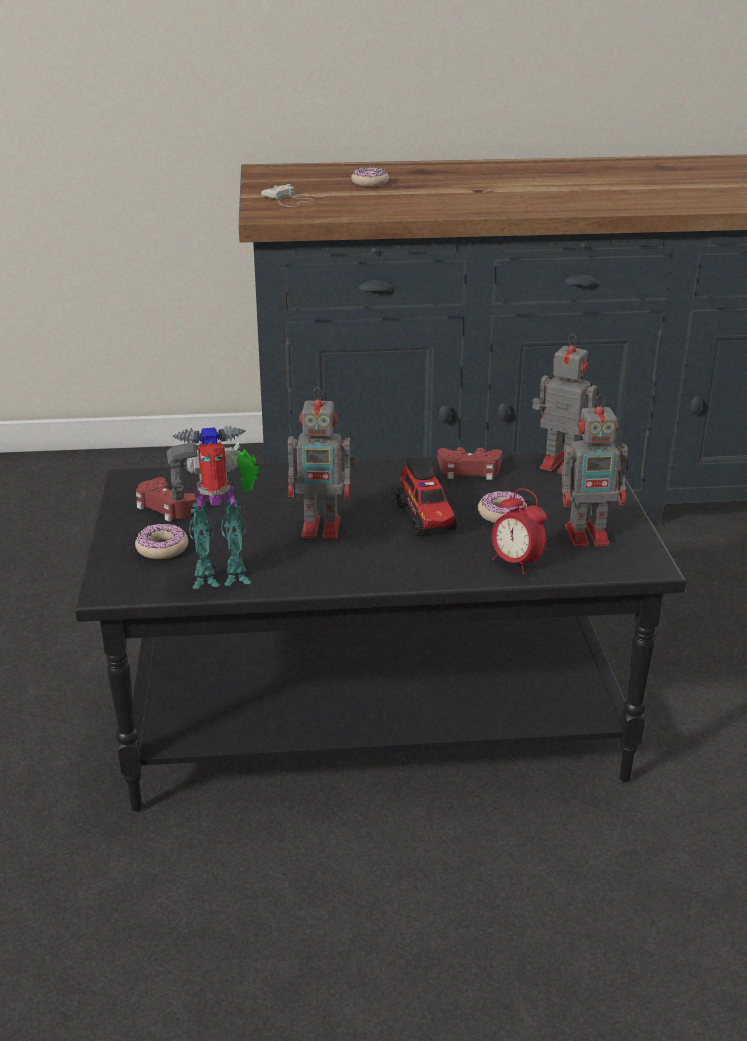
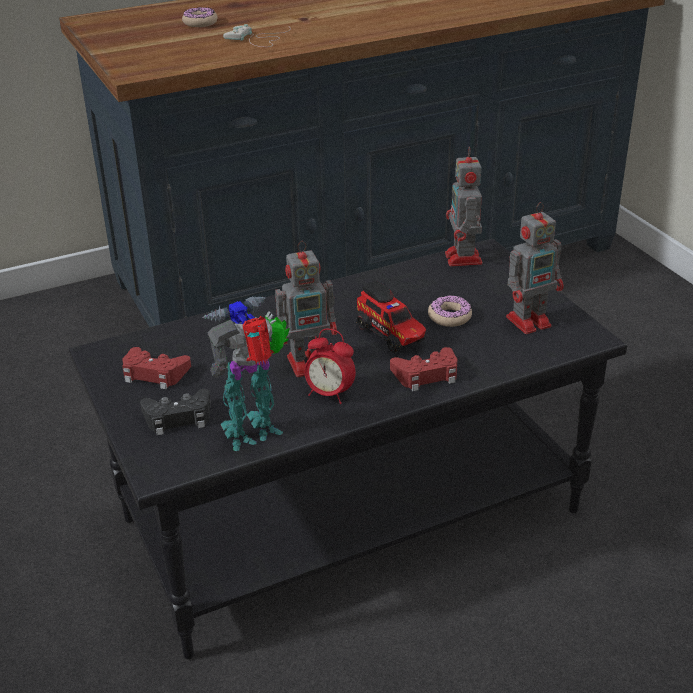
camera: 20 degrees left, 5 degrees up
(162, 548) = (178, 418): donut -> black game controller
(293, 201) = (145, 52): white game controller -> white game controller (257, 40)
(469, 470) = (395, 280): red game controller -> red game controller (426, 375)
(516, 563) = (491, 360): alarm clock -> alarm clock (329, 394)
(559, 464) = (463, 259): toy robot -> toy robot turned 105 degrees counterclockwise

